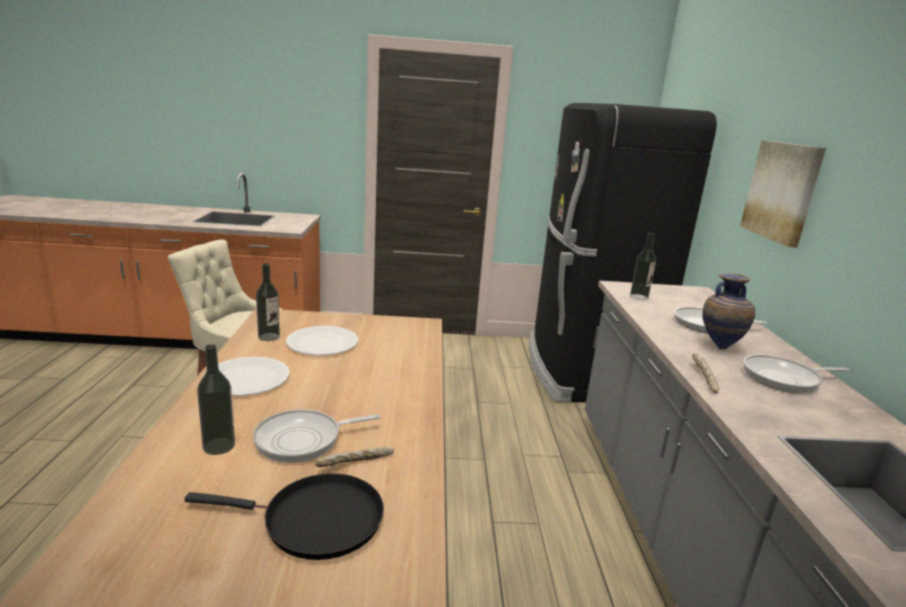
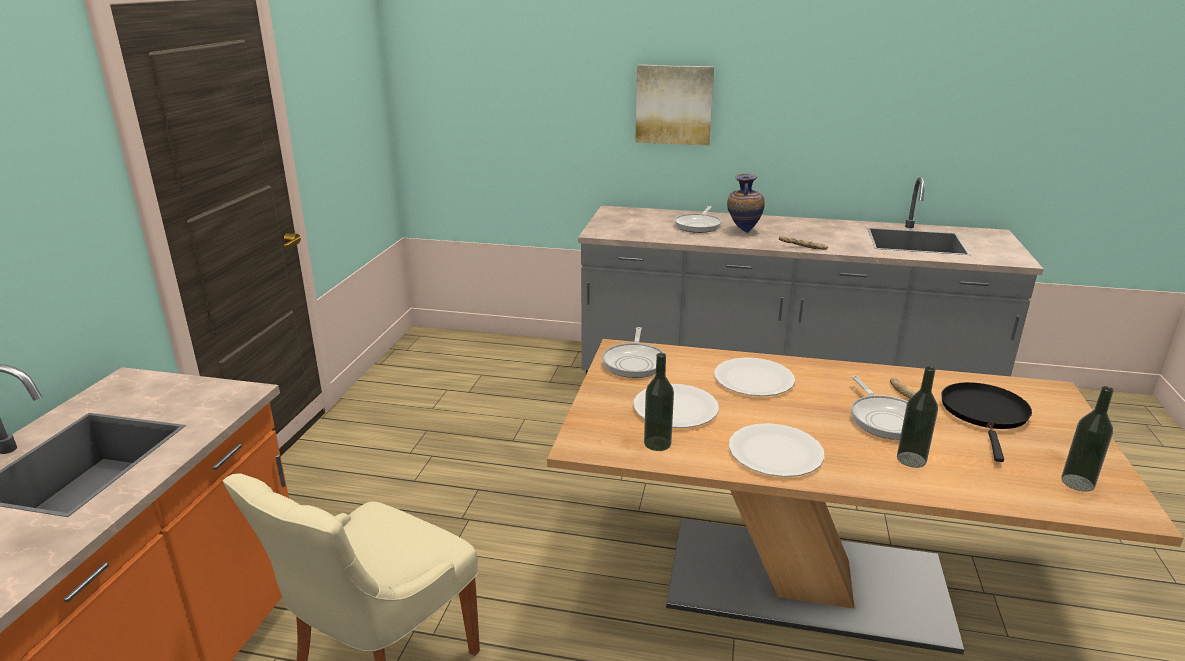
camera: 75 degrees left, 5 degrees up
(381, 375) = (754, 379): none -> white plate
(583, 370) = (469, 359): black fridge -> none
(639, 297) = (630, 232): bottle -> bottle (1077, 482)
(784, 378) = (793, 228): frying pan -> frying pan (634, 362)

